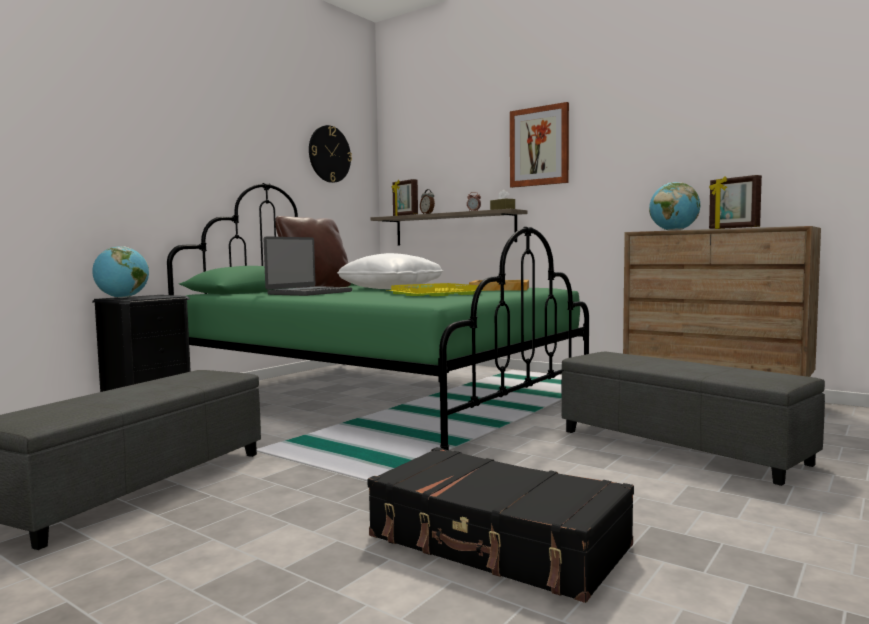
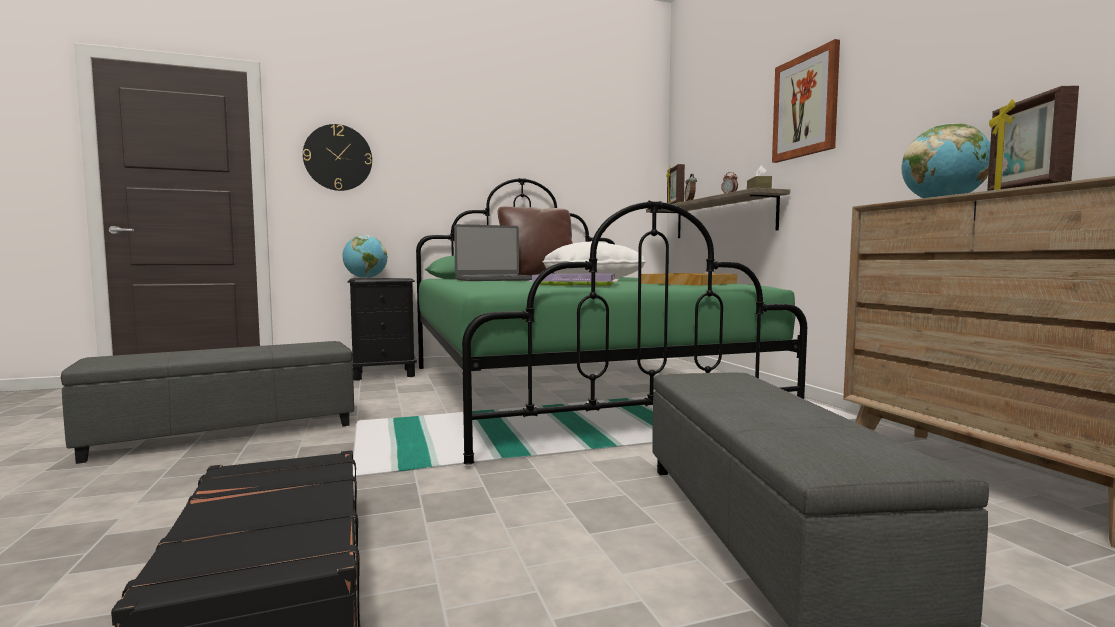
camera: 35 degrees right, 0 degrees up
(329, 154) = (602, 146): wall clock -> wall clock (338, 157)
(436, 294) = (577, 284): yellow tray -> purple tray

